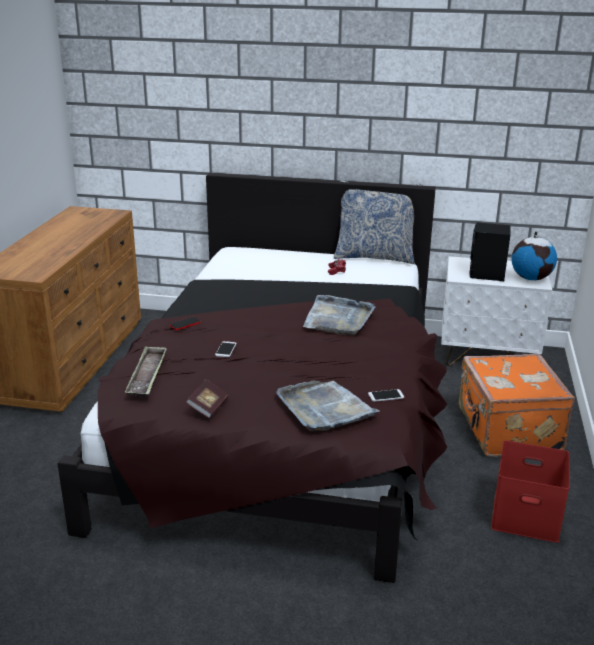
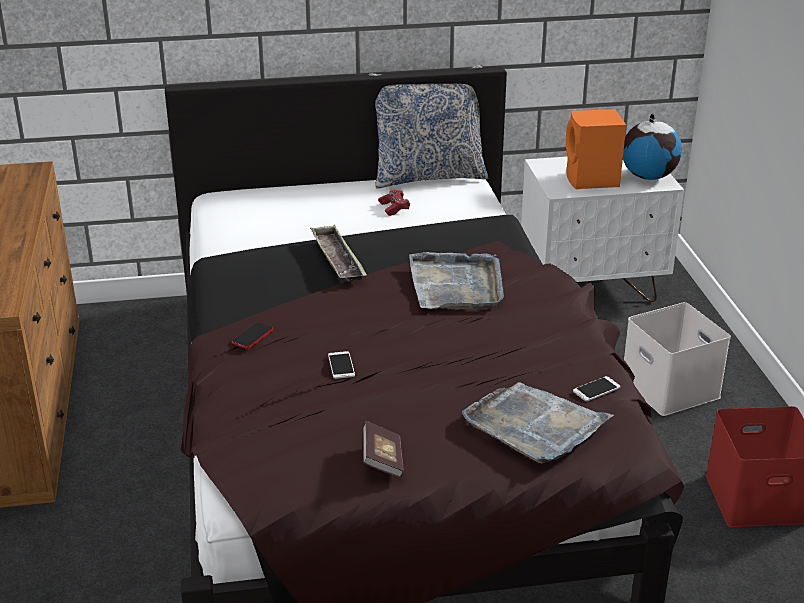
camera: 20 degrees left, 5 degrees up
(147, 376) = (262, 431): tray -> tray (337, 259)
(486, 275) = (592, 181): black speaker -> orange speaker
(506, 431) = (672, 388): orange suitcase -> white storage box

